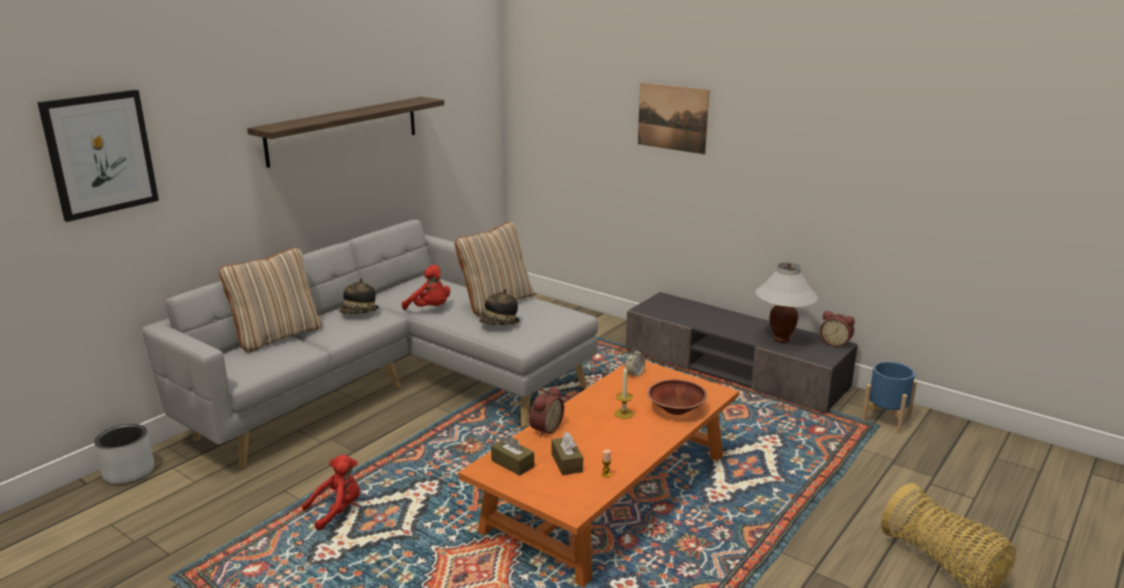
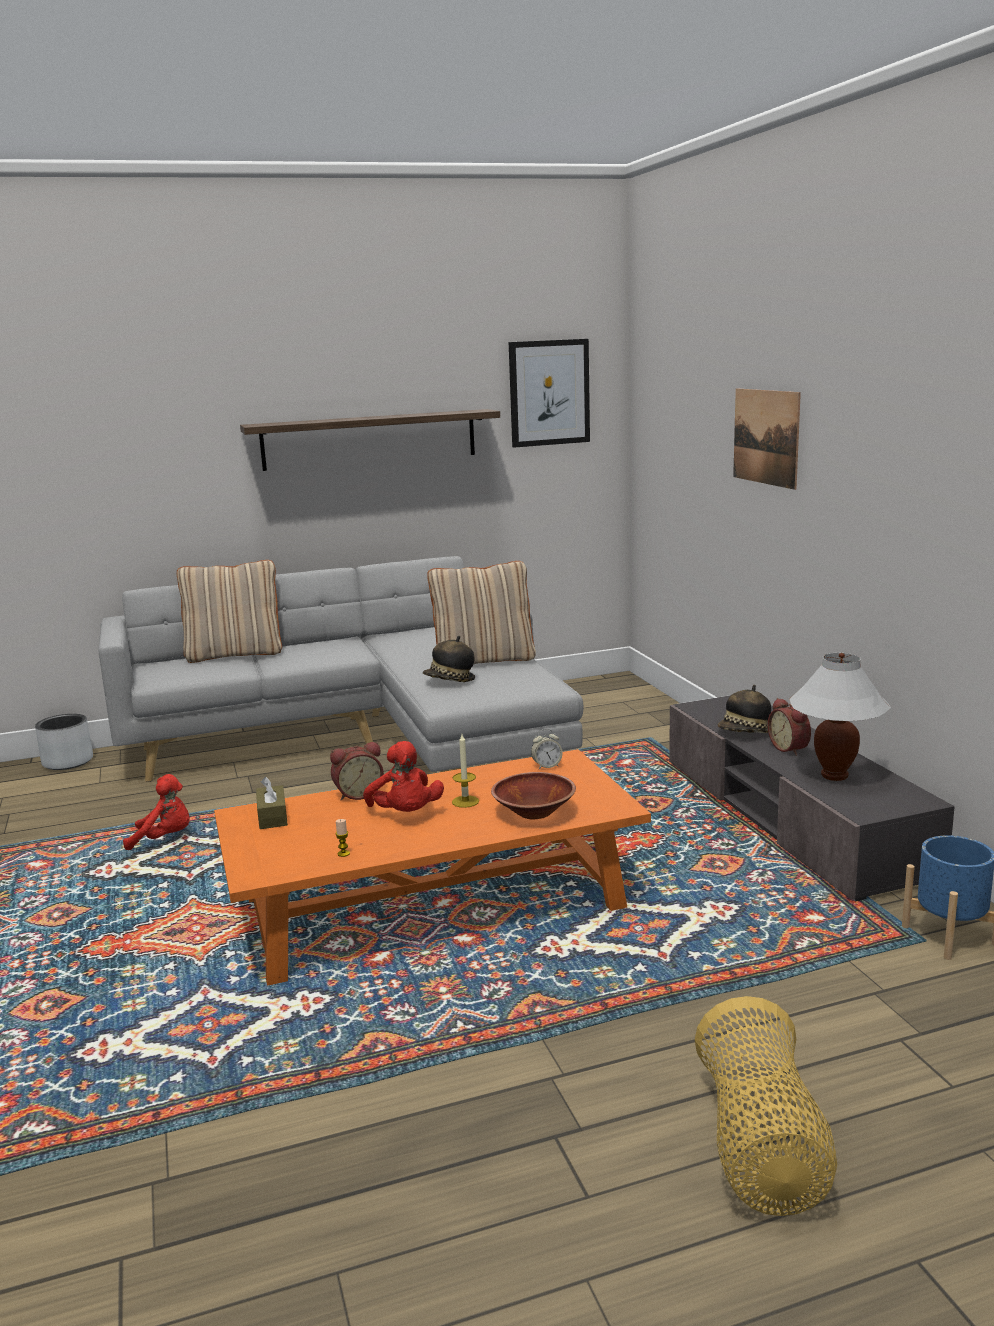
camera: 35 degrees right, 5 degrees down
(100, 154) = (71, 435): picture -> picture (549, 393)
(359, 313) = (335, 648): hat -> hat (745, 733)
(430, 309) = (408, 655): red plush toy -> red plush toy (405, 814)
(567, 463) = (324, 831): brown tissue box -> none
(835, 343) = (917, 797): alarm clock -> alarm clock (790, 748)

